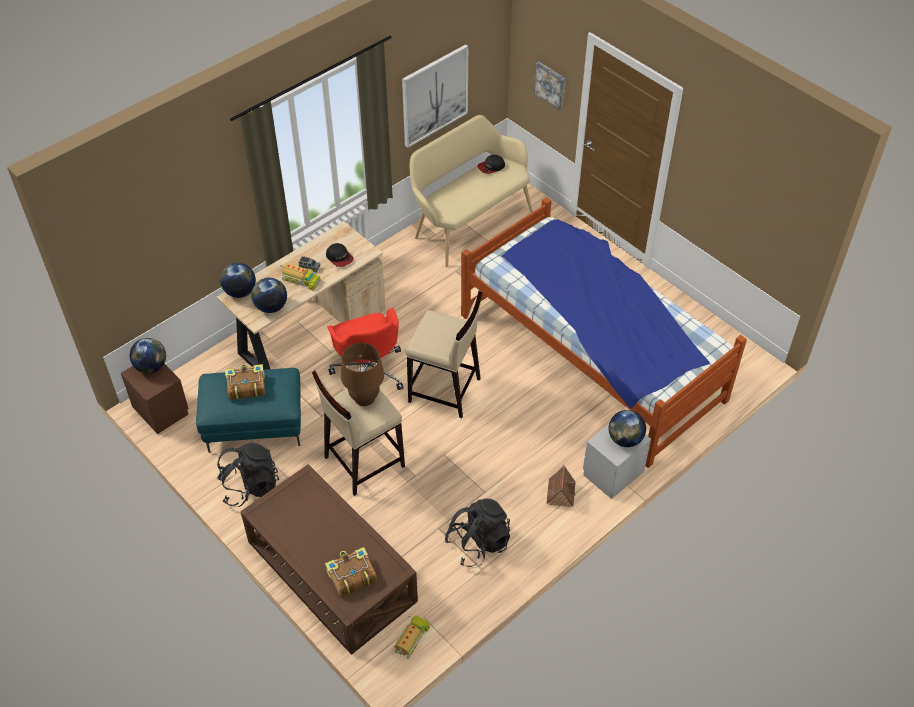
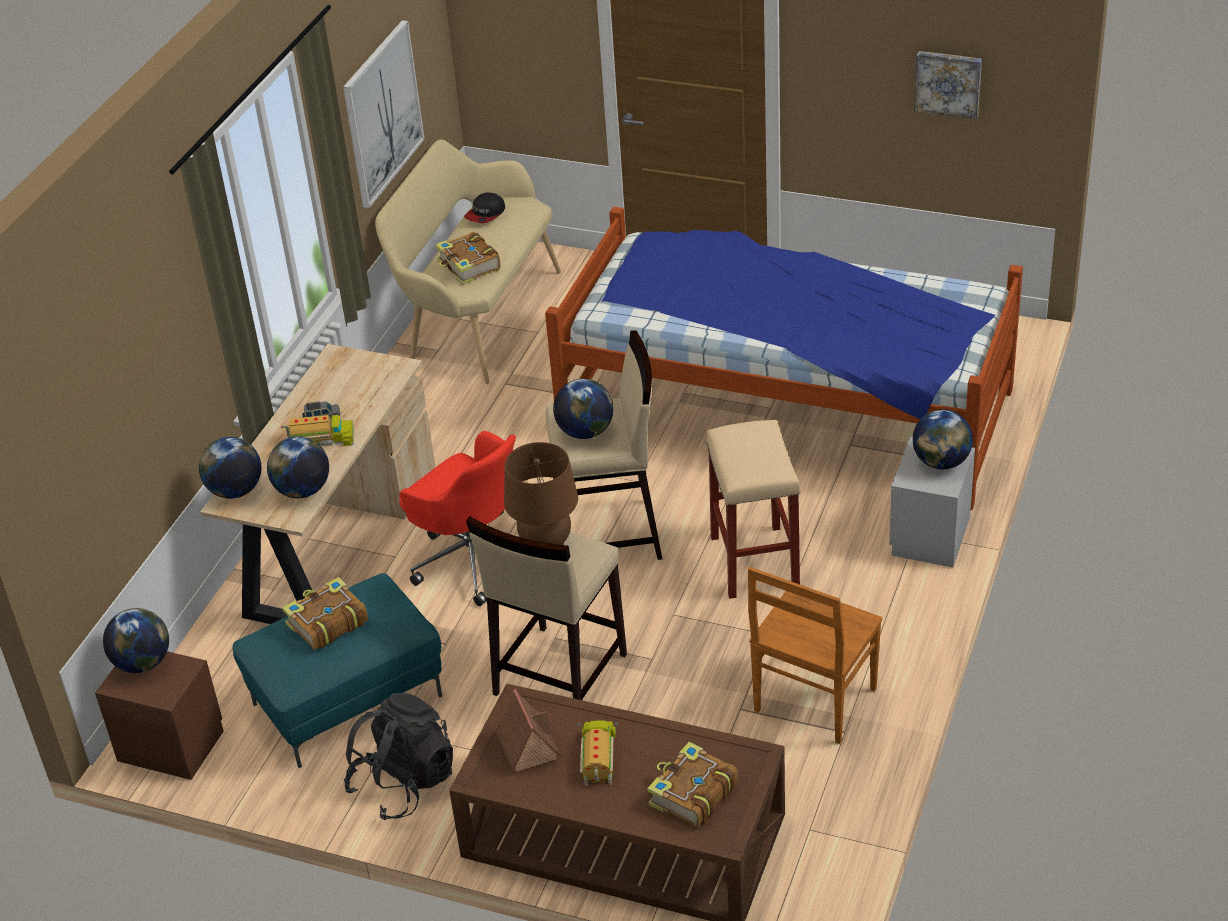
camera: 25 degrees left, 10 degrees down
(339, 257) = (360, 390): cap -> none
(412, 639) = (816, 866): toy truck -> toy truck (599, 758)
(433, 336) = (585, 432): none -> globe
(458, 198) = (468, 266): none -> book
(478, 543) = (813, 702): black backpack -> brown chair
(508, 444) = (755, 562): none -> beige stool
(550, 85) = (538, 52): picture -> picture (948, 83)
(561, 492) = (877, 589): toy house -> toy house (527, 744)

